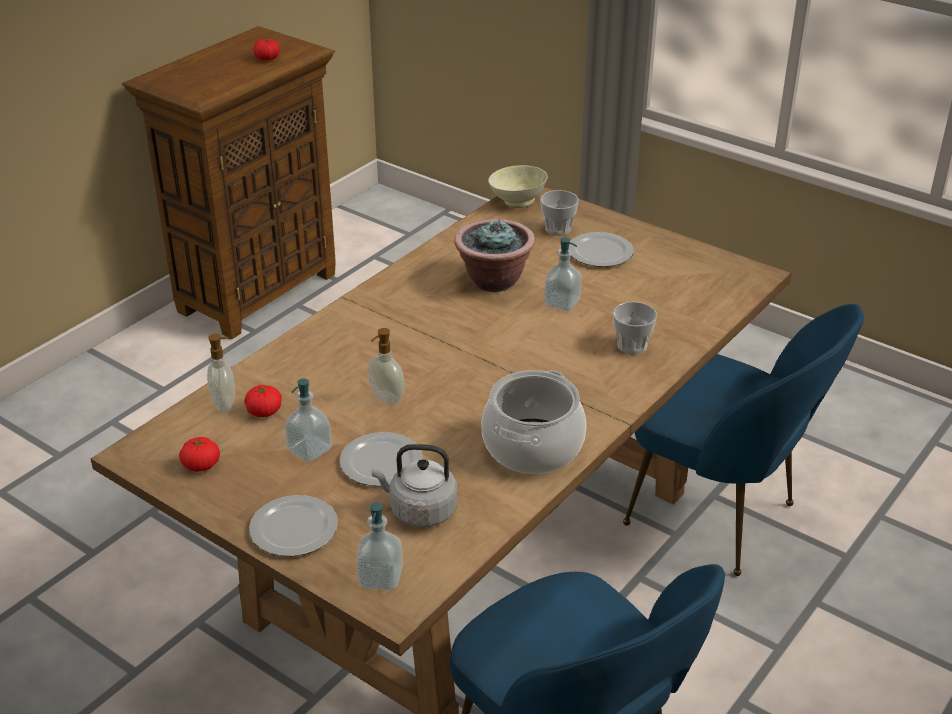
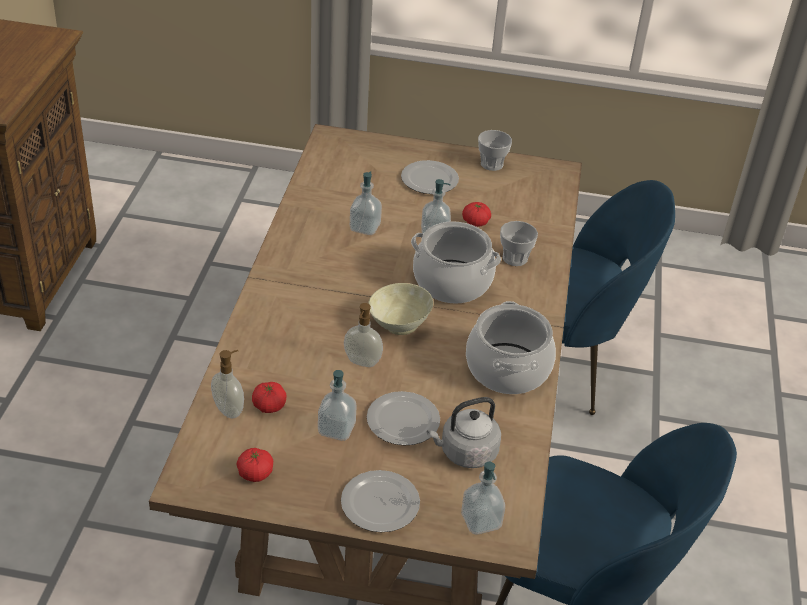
camera: 30 degrees left, 5 degrees up
(267, 58) = (27, 52): tomato -> tomato (475, 222)
(493, 280) = (365, 227): potted plant -> soap dispenser
(517, 201) = (327, 147): beige bowl -> beige bowl (398, 325)
(542, 351) = (452, 282): none -> cooking pot
(558, 229) = (380, 166): cup -> cup (492, 164)

